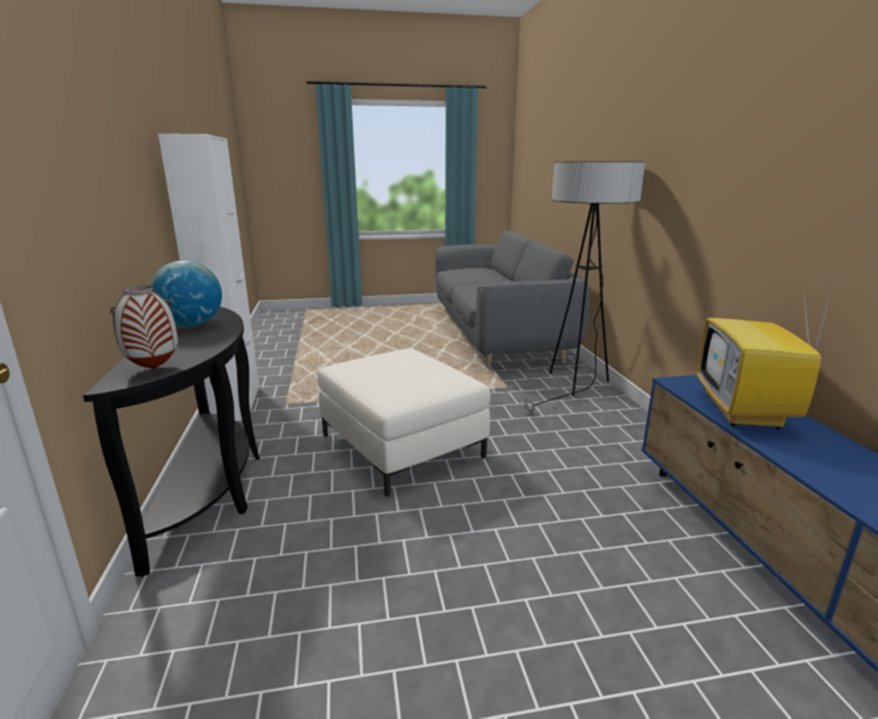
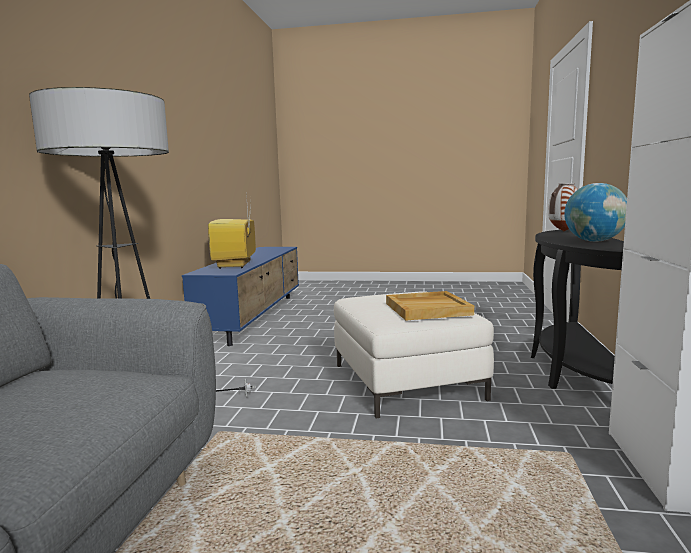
camera: 160 degrees left, 10 degrees down
(375, 364) = (428, 309): none -> beige tray
(744, 412) = (235, 265): television -> television turned 150 degrees clockwise

